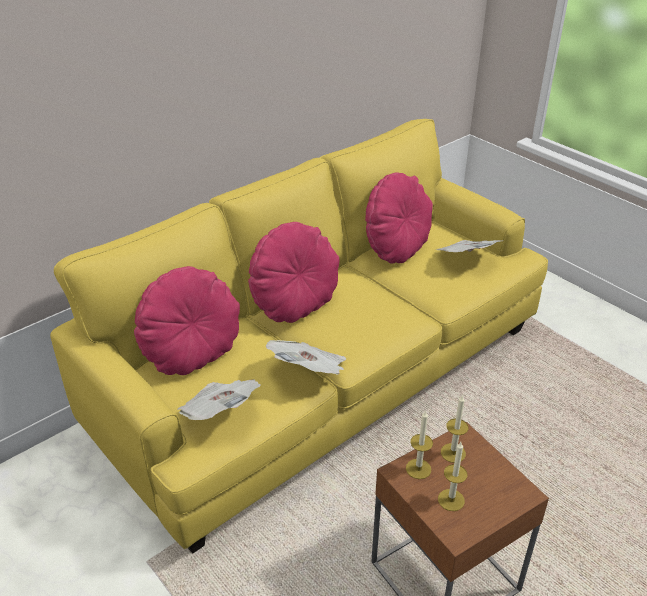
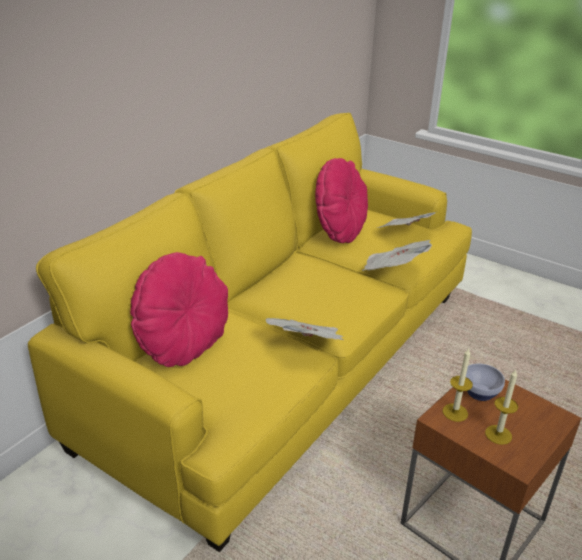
camera: 15 degrees left, 5 degrees down
(220, 413) = (235, 395): newspaper -> newspaper (393, 271)
(295, 307) = (268, 291): pink pillow -> none
(453, 453) = (479, 393): candle -> bowl

